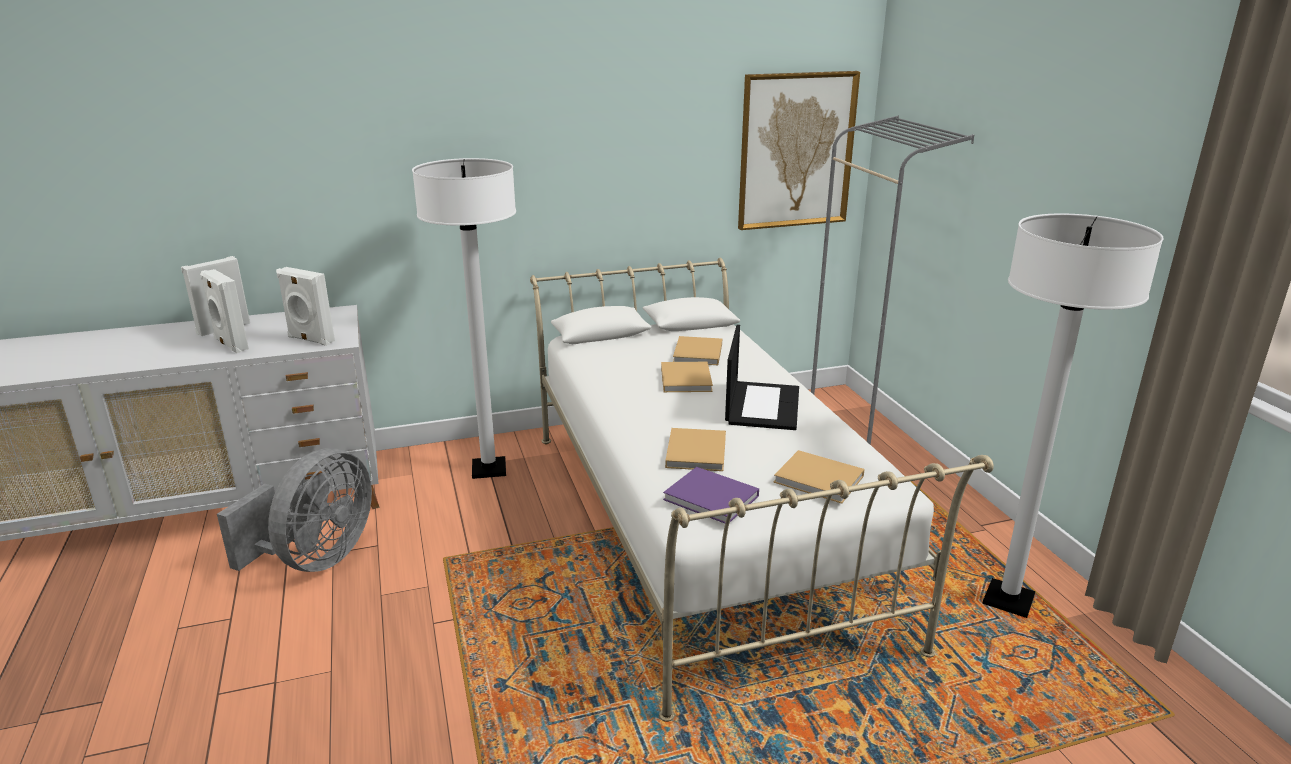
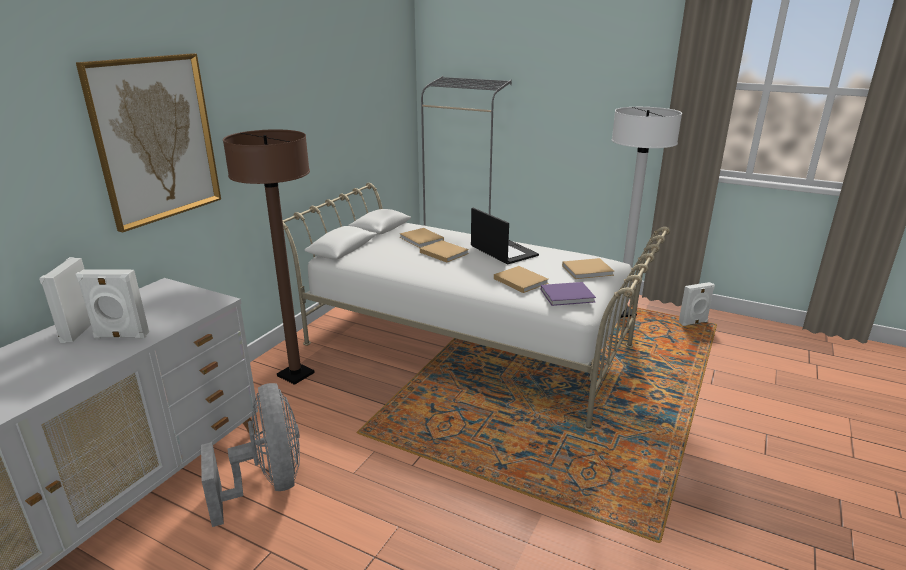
camera: 45 degrees left, 0 degrees up
(310, 340) = (188, 308): white speaker -> white speaker (693, 323)
(489, 469) = (295, 375): white floor lamp -> brown floor lamp
(796, 151) = (389, 105): picture -> picture (155, 139)

